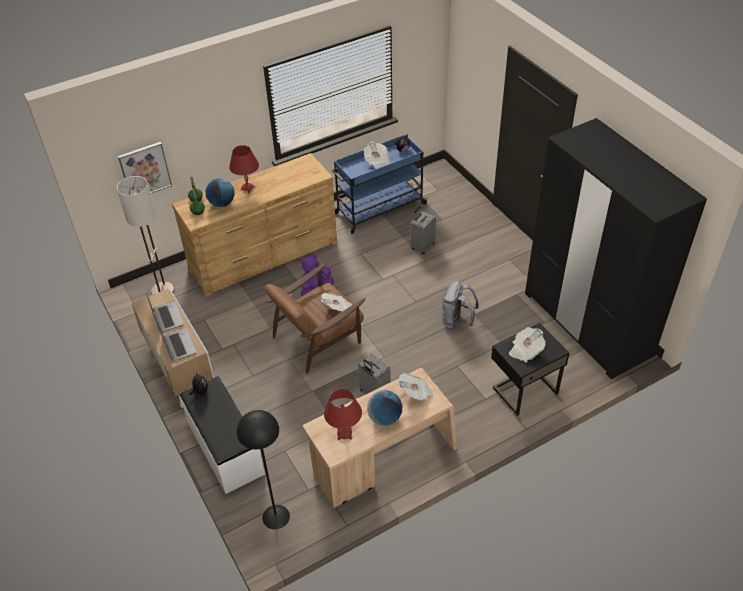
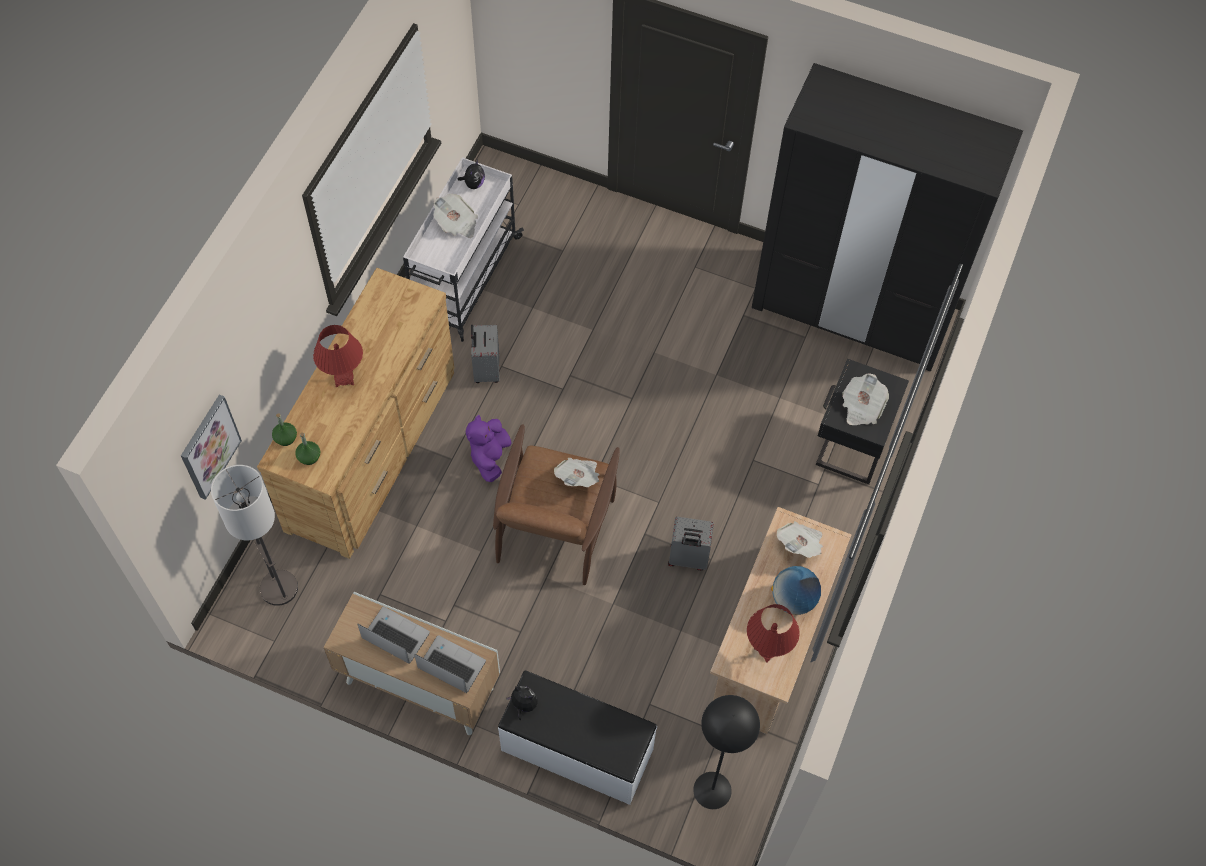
camera: 40 degrees left, 15 degrees up
(222, 203) = (331, 424): globe -> none
(379, 209) = (464, 280): blue cart -> white cart
(422, 246) = (571, 309): grey suitcase -> grey suitcase (485, 370)
(457, 321) = (704, 397): grey backpack -> none

